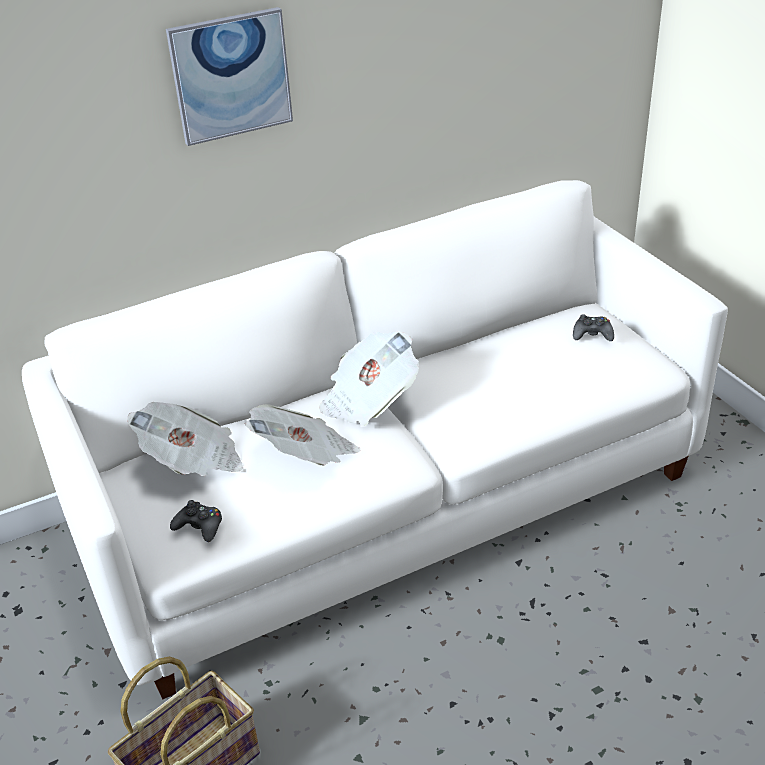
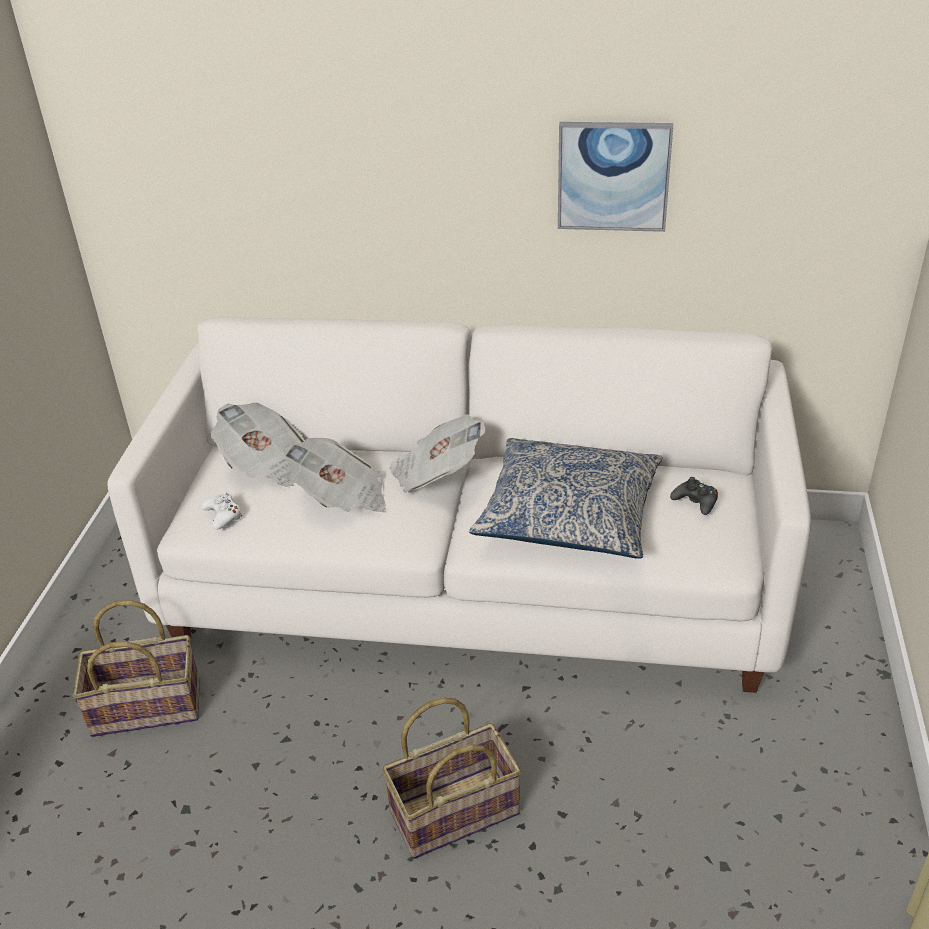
camera: 35 degrees right, 0 degrees up
(199, 526) = (223, 515): black game controller -> white game controller
(231, 76) = (408, 140): picture -> picture (613, 176)
(511, 384) = (568, 514): none -> pillow
(564, 689) = (454, 810): none -> basket

